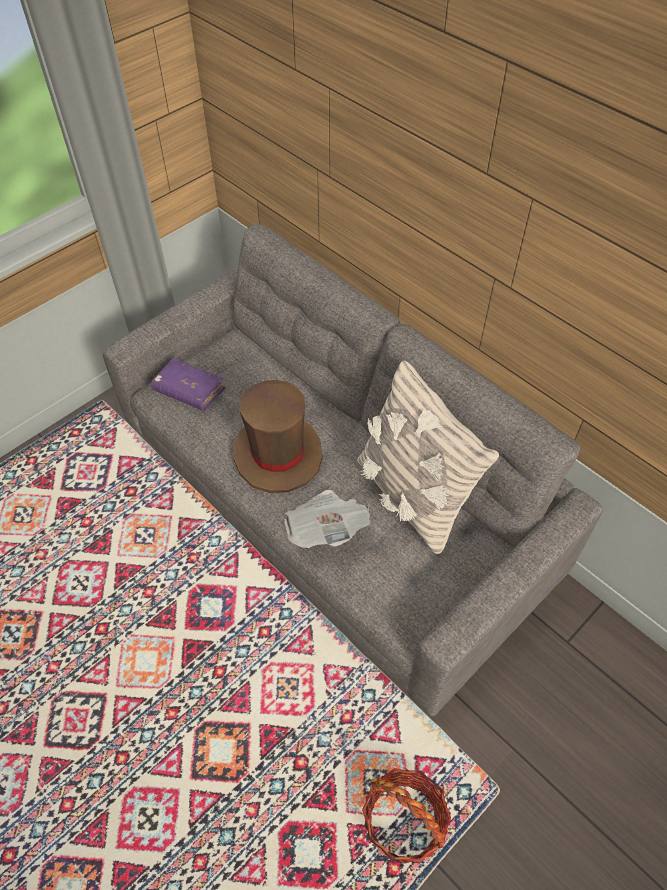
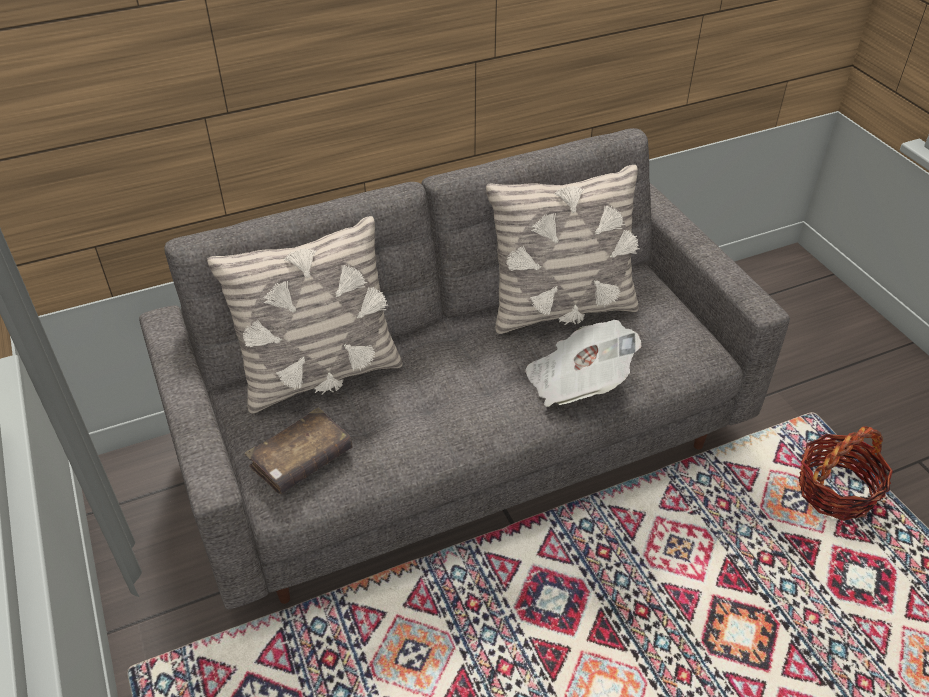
camera: 70 degrees left, 10 degrees down
(189, 391) = (301, 460): purple book -> brown book
(270, 373) = (321, 375): none -> beige pillow
(278, 454) = (455, 396): brown hat -> none

